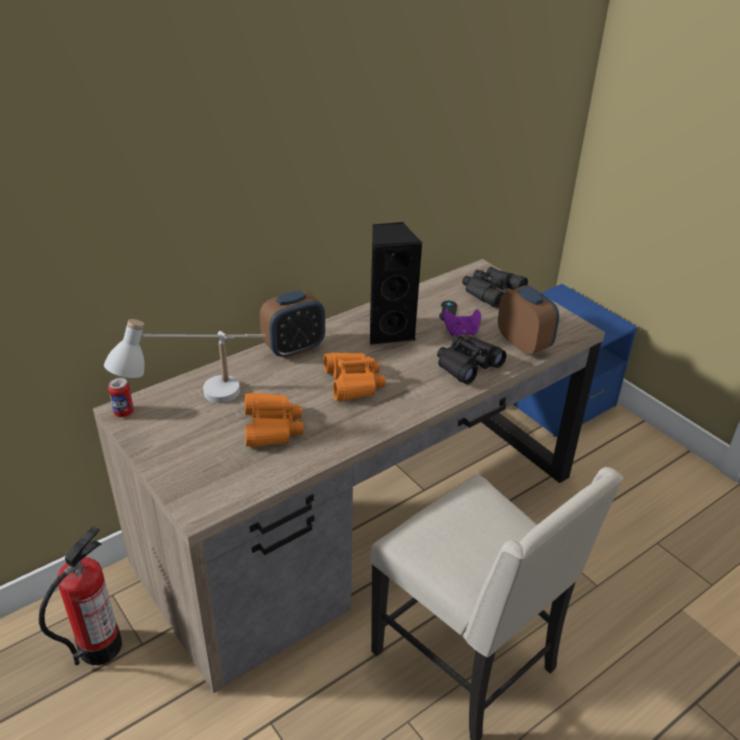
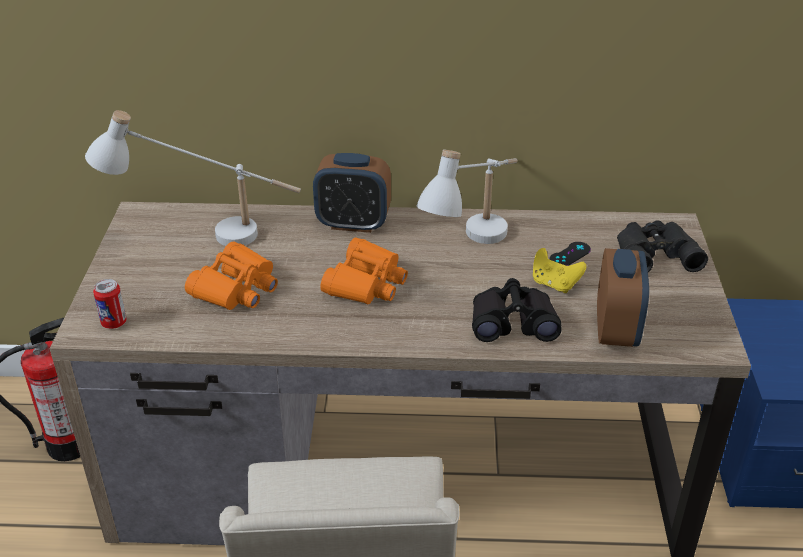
camera: 40 degrees right, 0 degrees up
(124, 412) = (138, 216): can -> can (114, 323)
(389, 331) = (473, 248): black speaker -> white table lamp
(461, 332) = (554, 284): purple game controller -> yellow game controller

